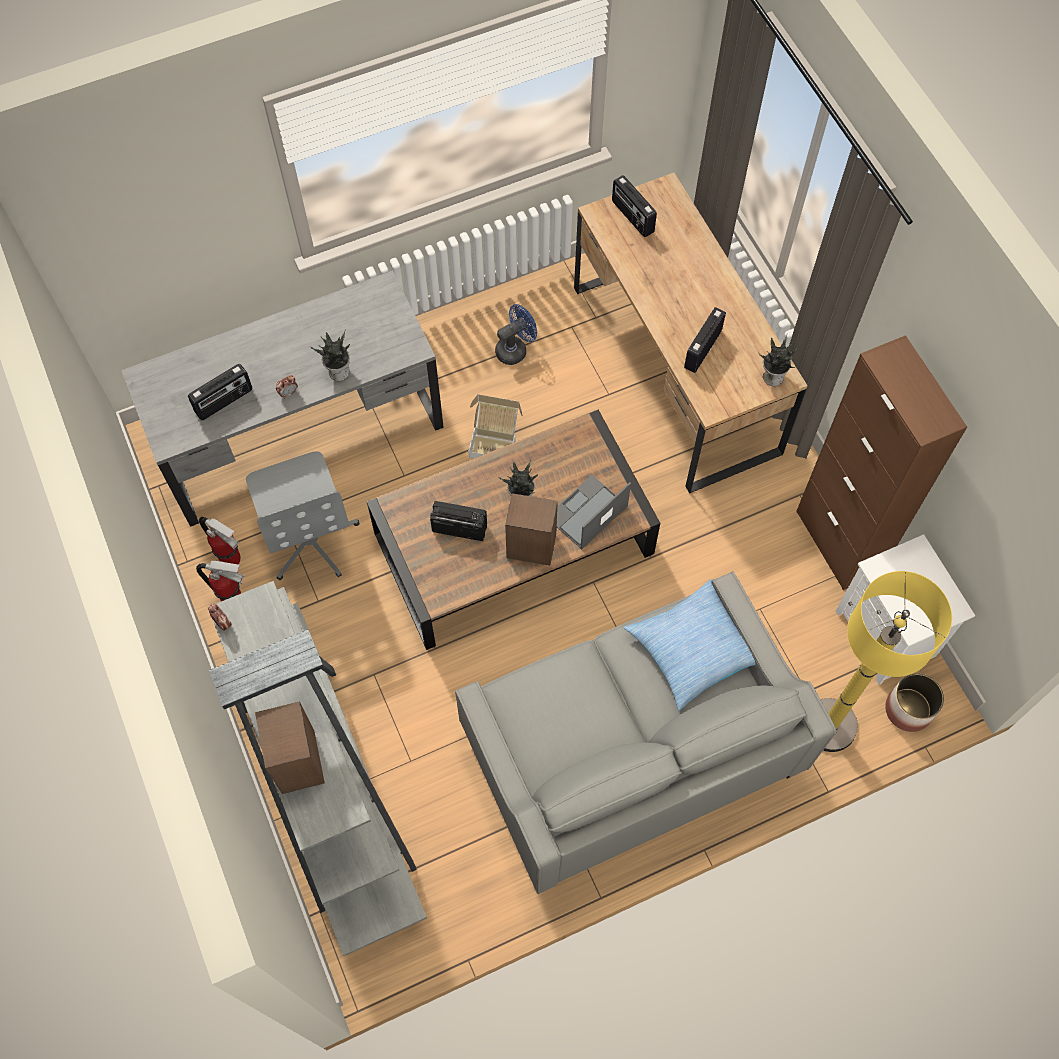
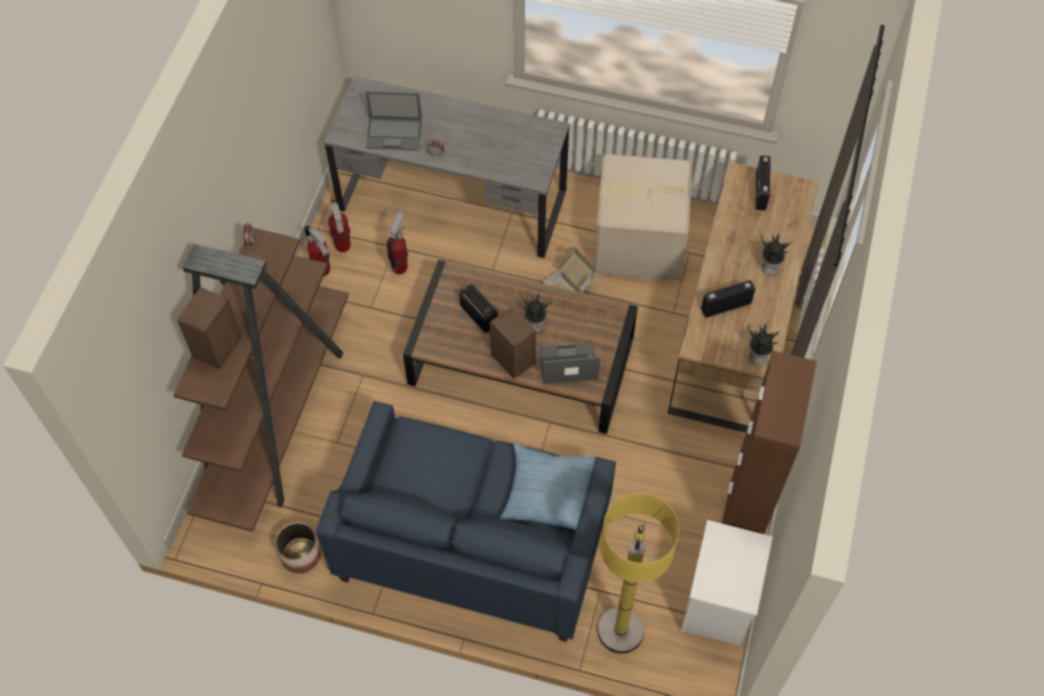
camera: 40 degrees right, 5 degrees down
(224, 401) = (394, 134): radio -> laptop
(310, 539) = (400, 268): grey office chair -> fire extinguisher
(324, 781) = (277, 415): grey bookcase -> brown bookcase
(338, 371) = (478, 161): potted plant -> potted plant (769, 267)
(515, 349) = (637, 241): blue fan -> cardboard box
(630, 752) = (474, 543): grey sofa -> blue sofa
(908, 710) = (685, 664): planter -> planter (300, 555)

